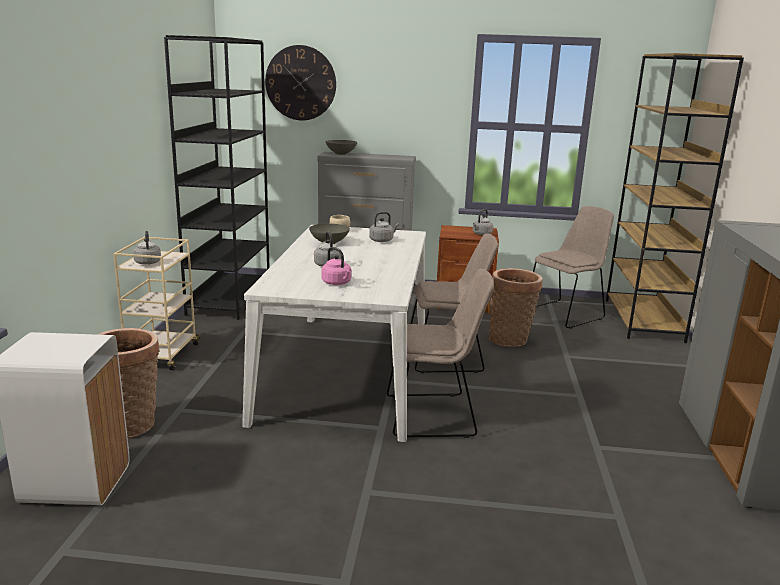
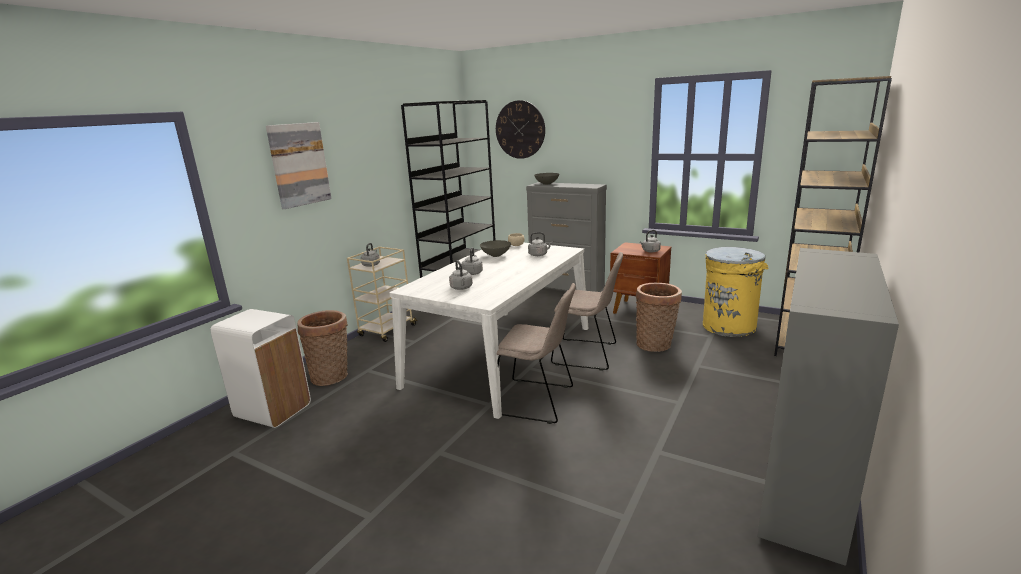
camera: 25 degrees right, 0 degrees up
(62, 113) = (299, 164): none -> picture
(337, 283) = (461, 288): pink kettle -> grey kettle
(565, 313) = (728, 326): beige chair -> yellow trash can

